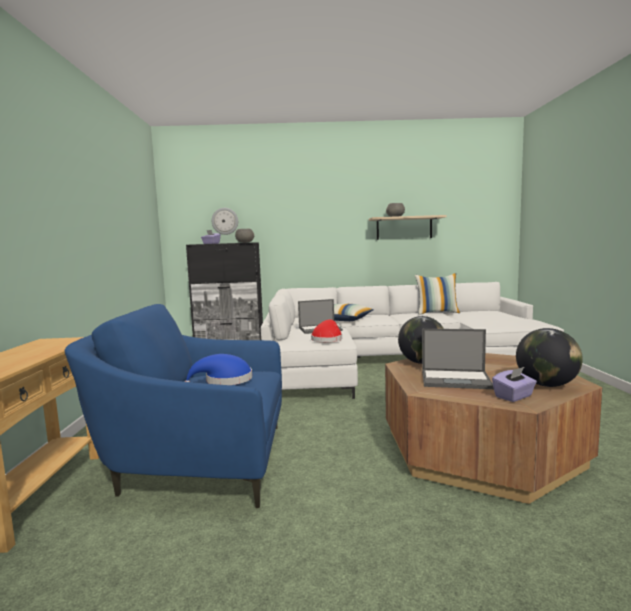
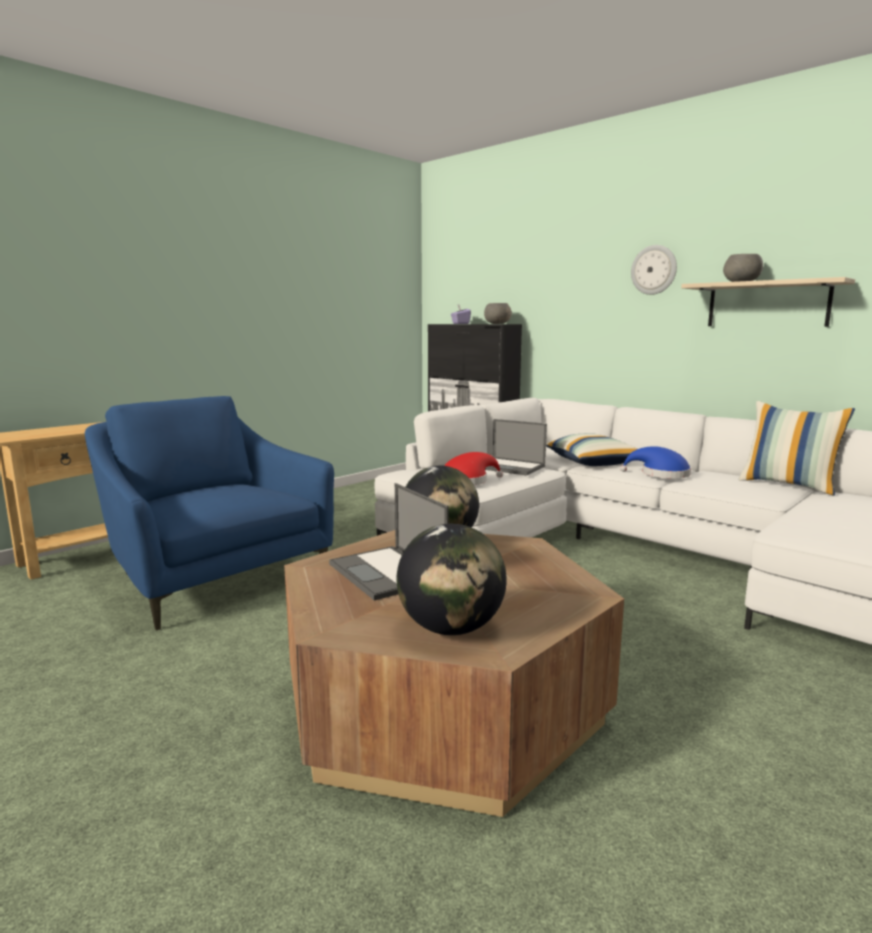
camera: 45 degrees right, 5 degrees up
(225, 221) = (488, 291): wall clock -> wall clock (654, 270)
(225, 381) = (222, 493): blue hat -> blue hat (661, 474)
(514, 396) = (356, 617): purple tissue box -> none

